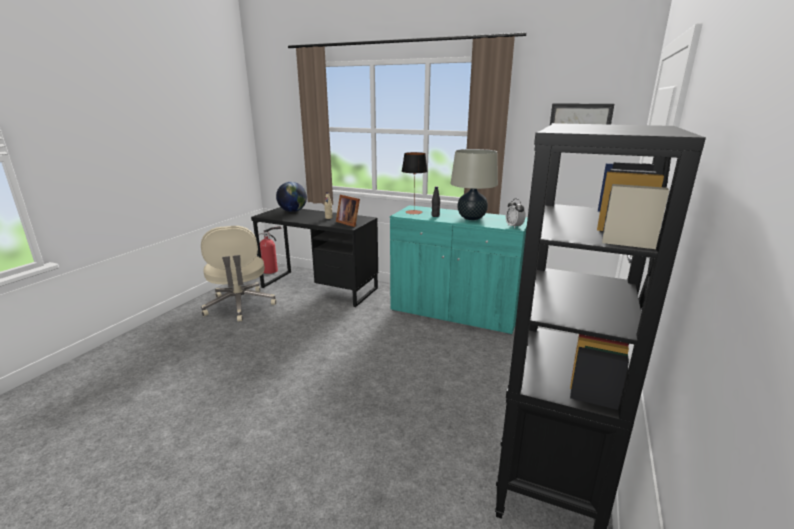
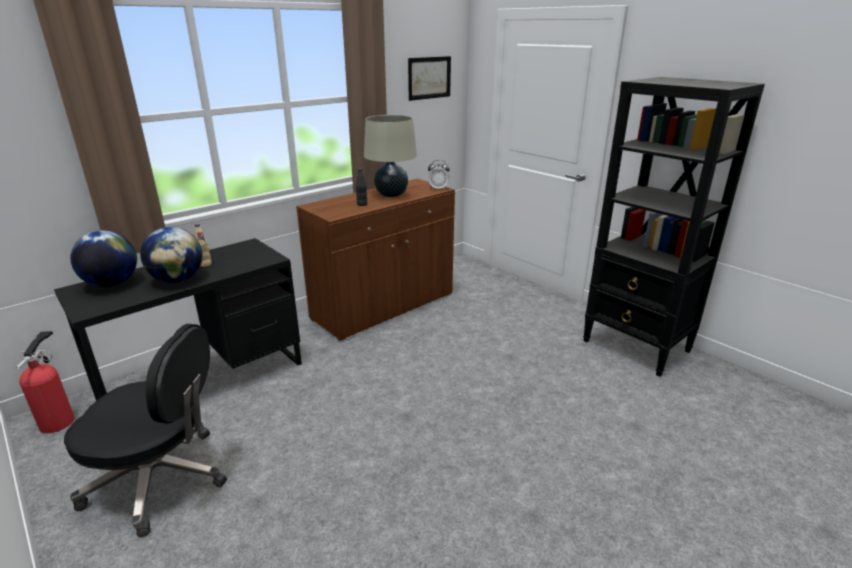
camera: 65 degrees left, 5 degrees up
(239, 306) = (161, 479): beige office chair -> black office chair
(305, 218) = (178, 280): none -> globe
(349, 223) = (254, 256): picture frame -> none
(414, 212) = (332, 209): table lamp -> none
(454, 312) = (384, 307): turquoise cabinet -> brown cabinet

